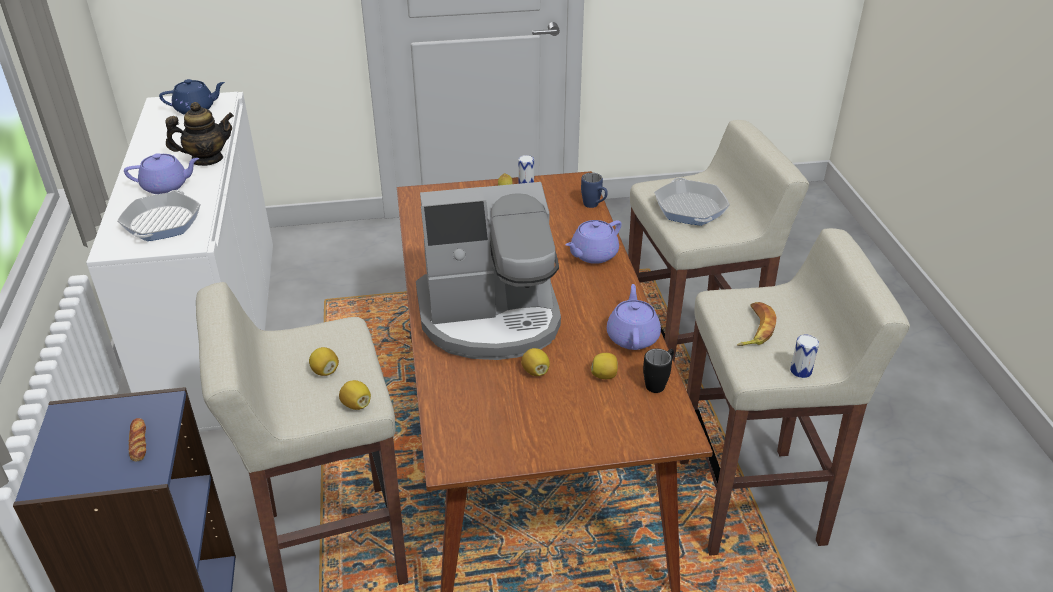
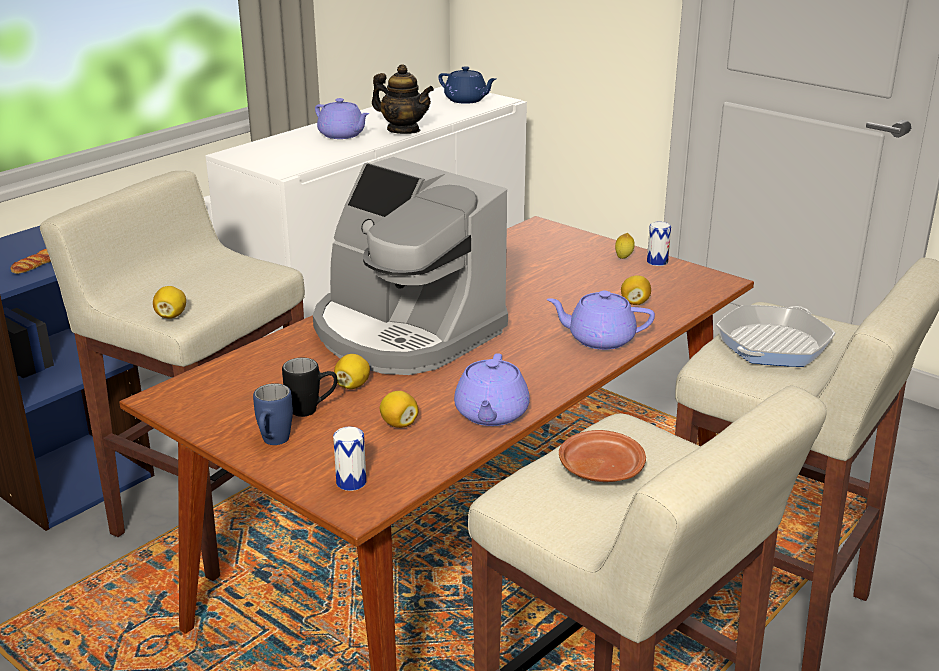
camera: 50 degrees right, 10 degrees down
(162, 222) = (292, 153): frying pan -> none
(325, 371) = (200, 286): lemon -> lemon (635, 302)
(594, 206) = (690, 306): blue mug -> blue mug (273, 443)
(632, 336) = (491, 414): purple teapot -> purple teapot turned 135 degrees clockwise
(659, 383) = (431, 459): black mug -> black mug (312, 410)
(754, 329) = (600, 469): banana -> brown plate
(801, 371) = (566, 531): can -> can (351, 482)

